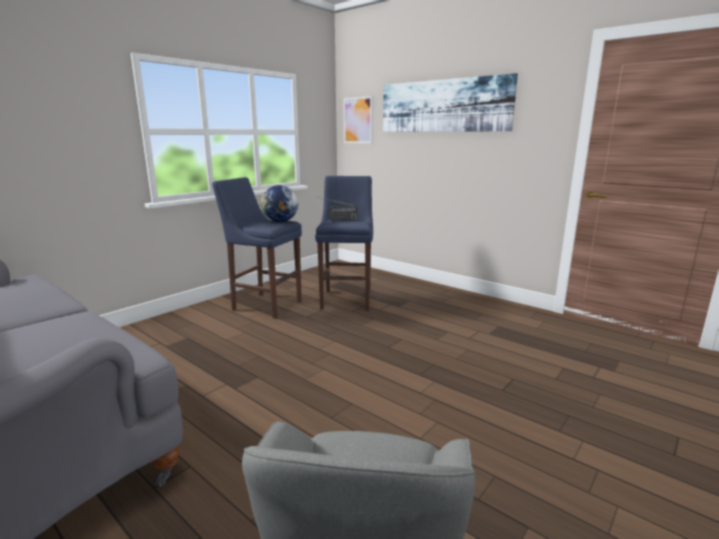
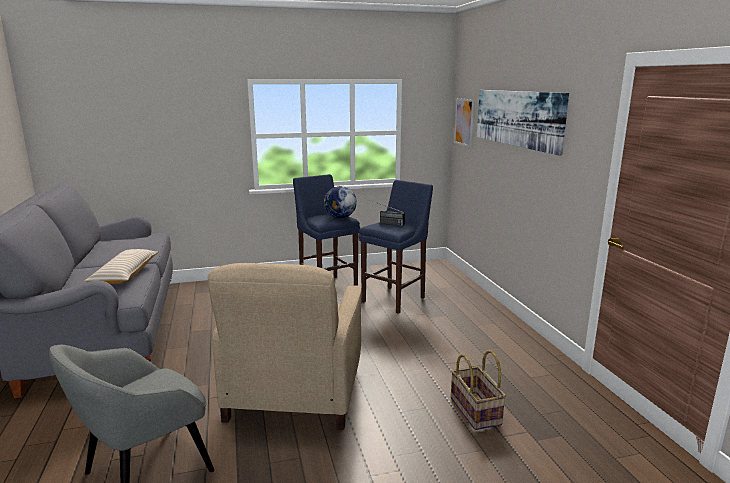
camera: 35 degrees right, 0 degrees up
(72, 332) = (125, 275): none -> beige pillow
(388, 414) = (294, 393): none -> beige armchair
(547, 366) = (476, 411): none -> basket

